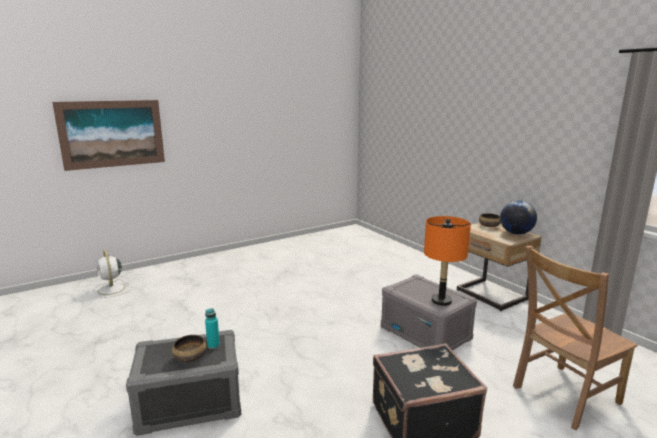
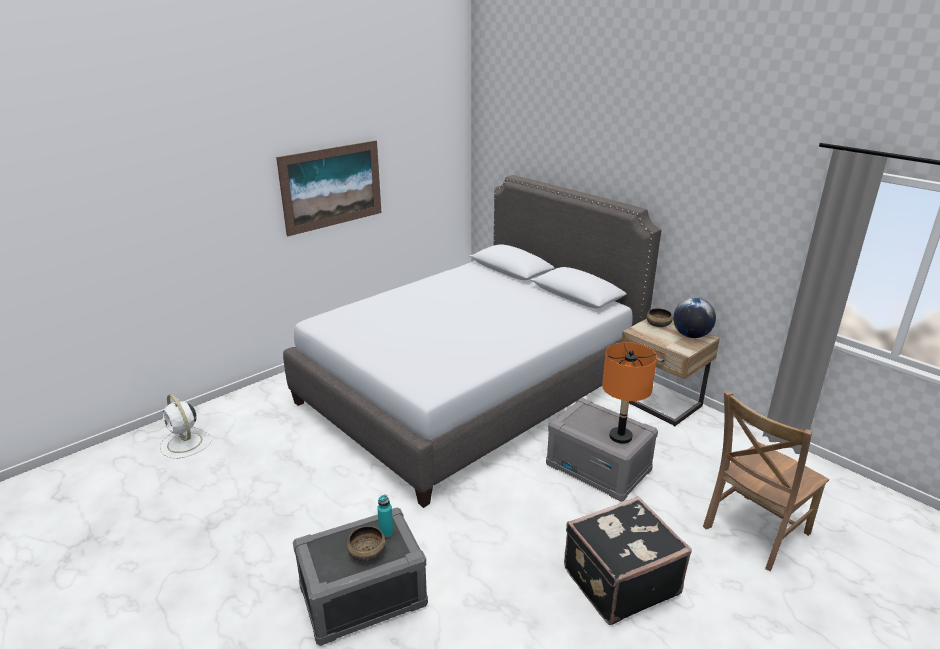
camera: 10 degrees left, 10 degrees up
(112, 134) = (156, 233): picture -> picture (332, 186)
(335, 274) = (470, 389): none -> grey bed

